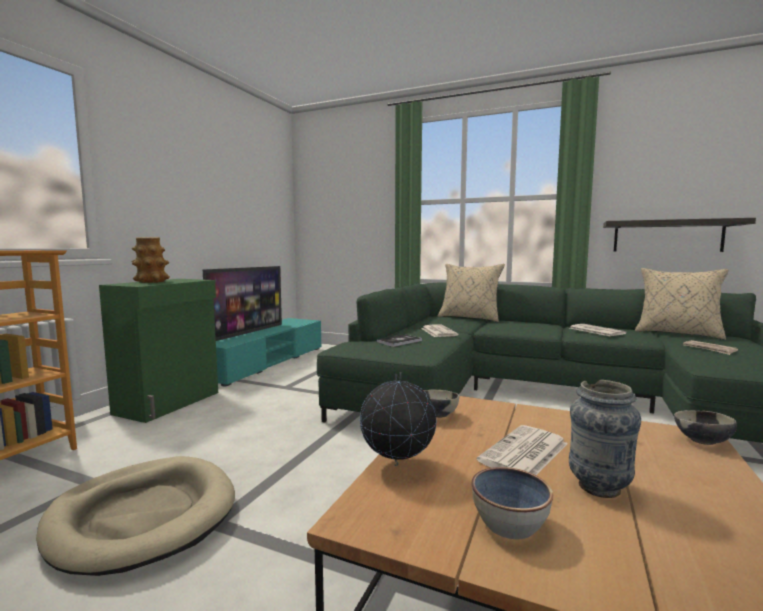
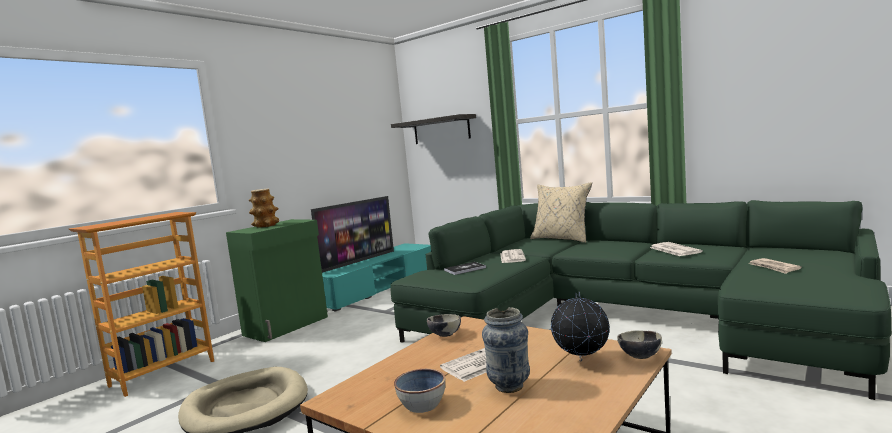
camera: 15 degrees right, 0 degrees up
(398, 465) = (384, 369): globe -> globe (582, 361)
(667, 236) = (773, 139): shelf -> shelf (441, 130)
(677, 334) = (769, 249): beige pillow -> none

